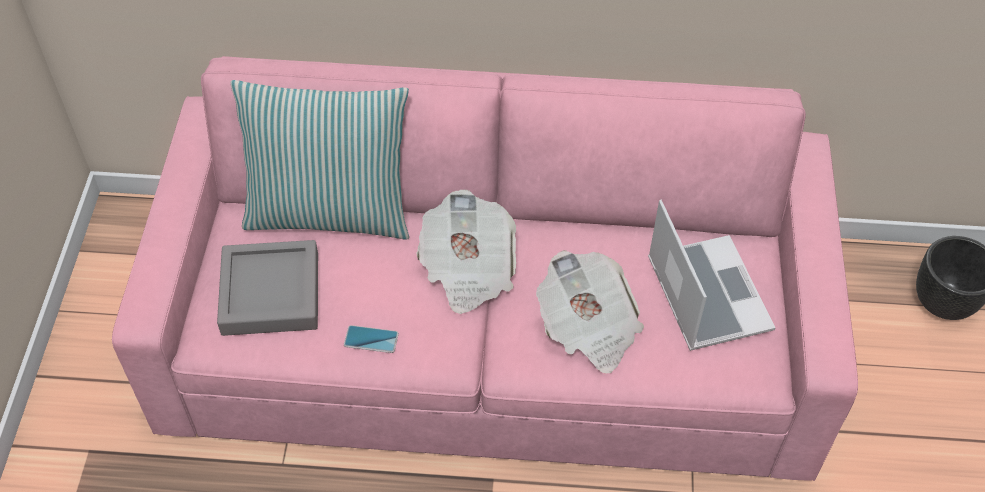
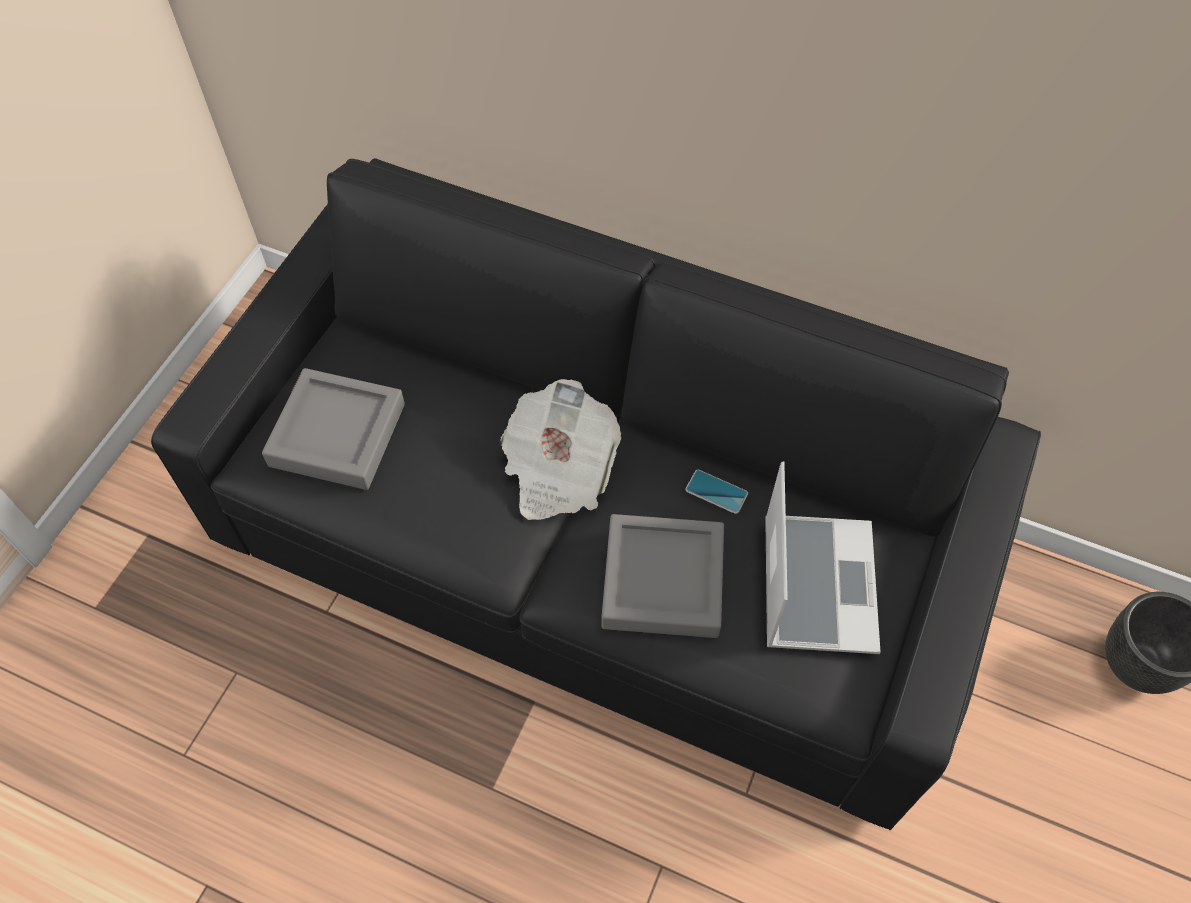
camera: 20 degrees right, 5 degrees up
(330, 211) = (439, 360): pillow -> none
(371, 339) = (419, 519): phone -> phone (716, 492)
(492, 337) = (596, 542): pink sofa -> black sofa
(588, 327) = (662, 581): newspaper -> grey tray

